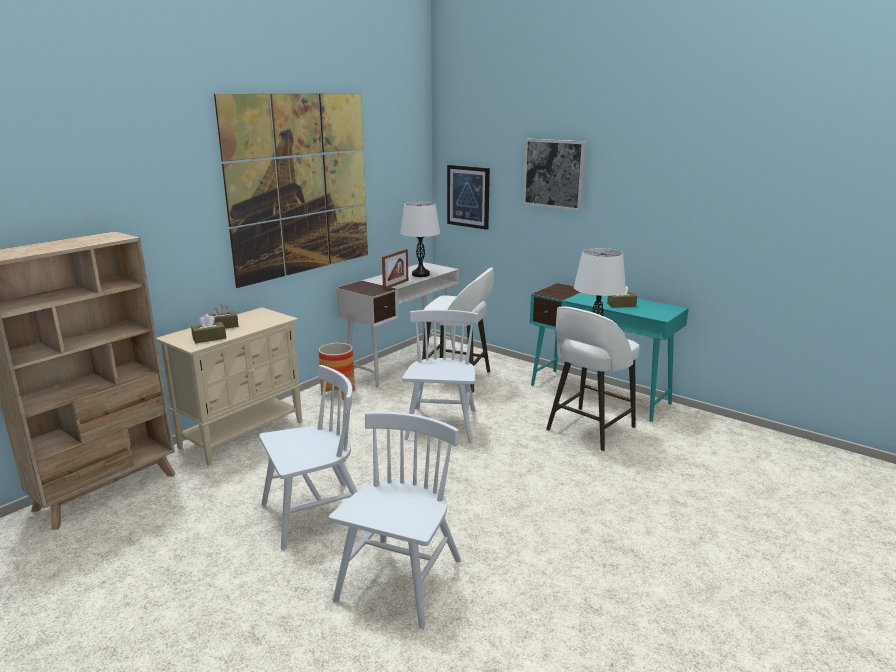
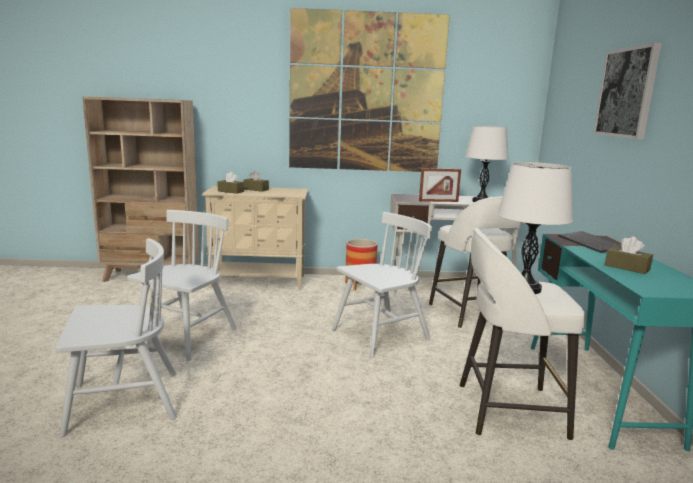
camera: 50 degrees right, 5 degrees down
(314, 514) = (185, 337): white chair -> white chair turned 90 degrees counterclockwise
(468, 196) = (561, 129): picture -> none
(569, 293) = (591, 243): none -> keyboard

